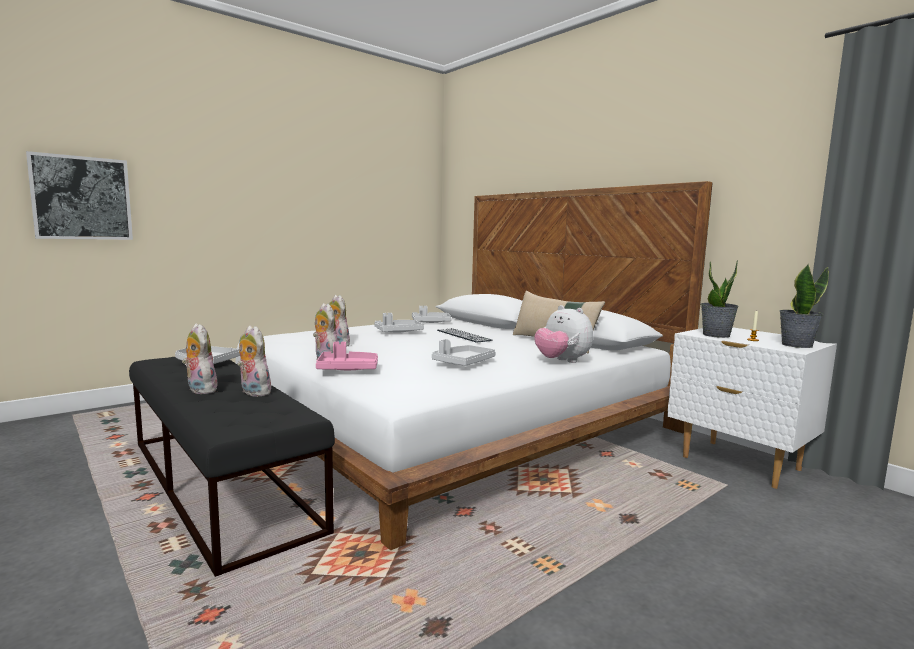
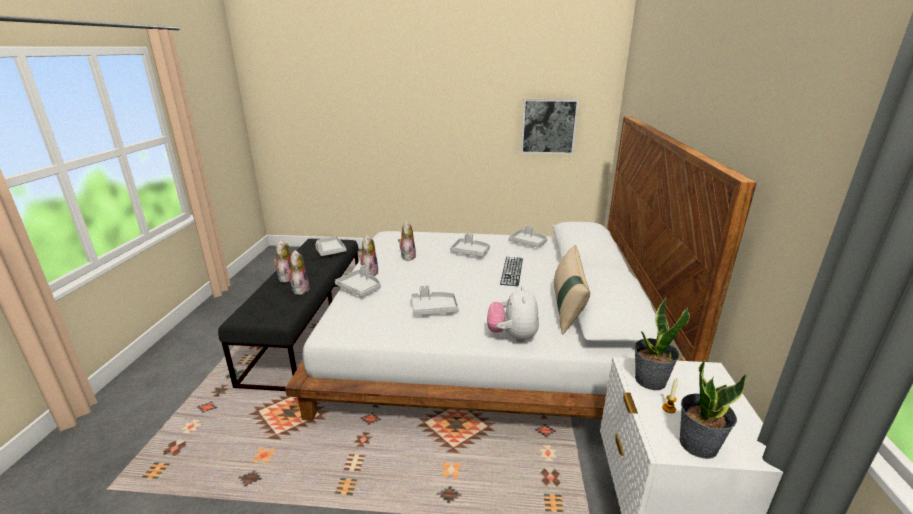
camera: 45 degrees right, 15 degrees up
(82, 198) = (322, 122): picture -> picture (548, 126)
(347, 369) = (360, 288): pink tray -> grey tray

